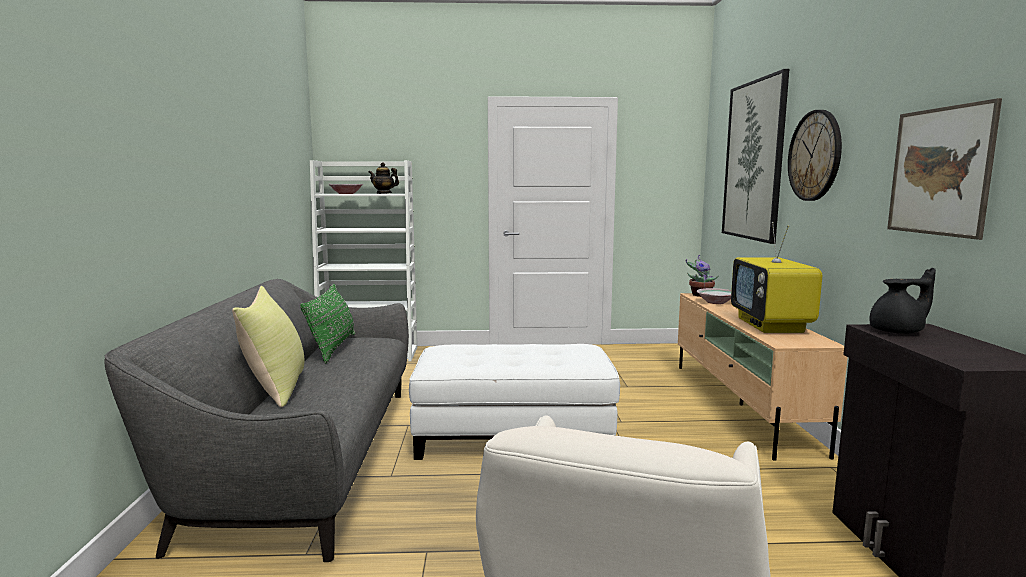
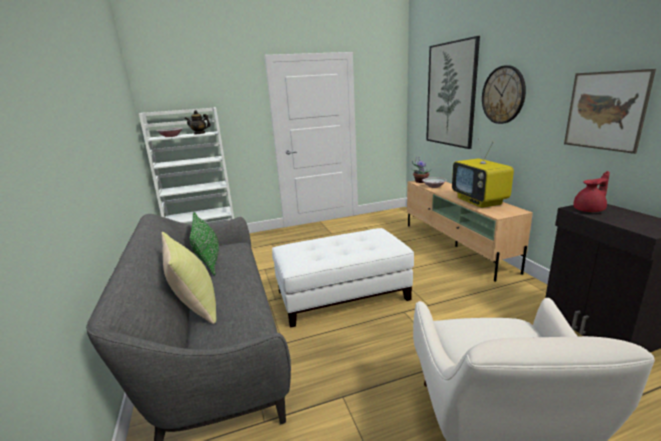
camera: 15 degrees left, 10 degrees up
(898, 331) = (590, 210): black teapot -> red teapot

